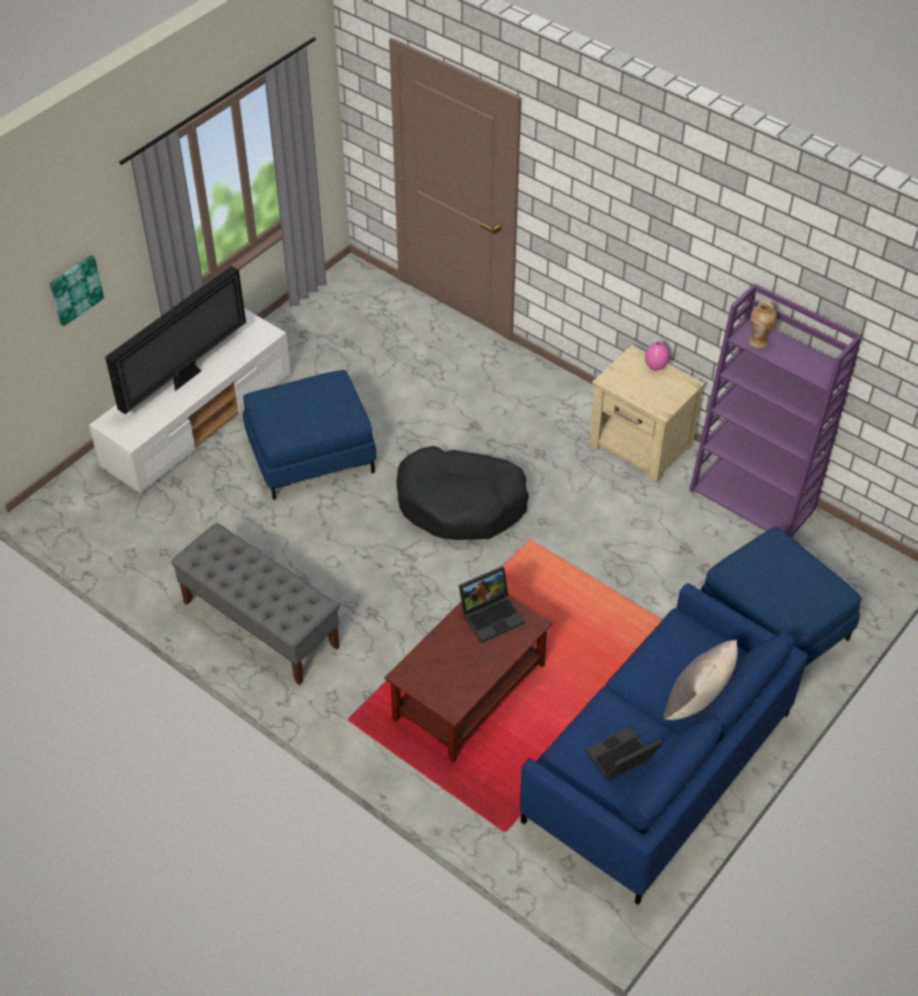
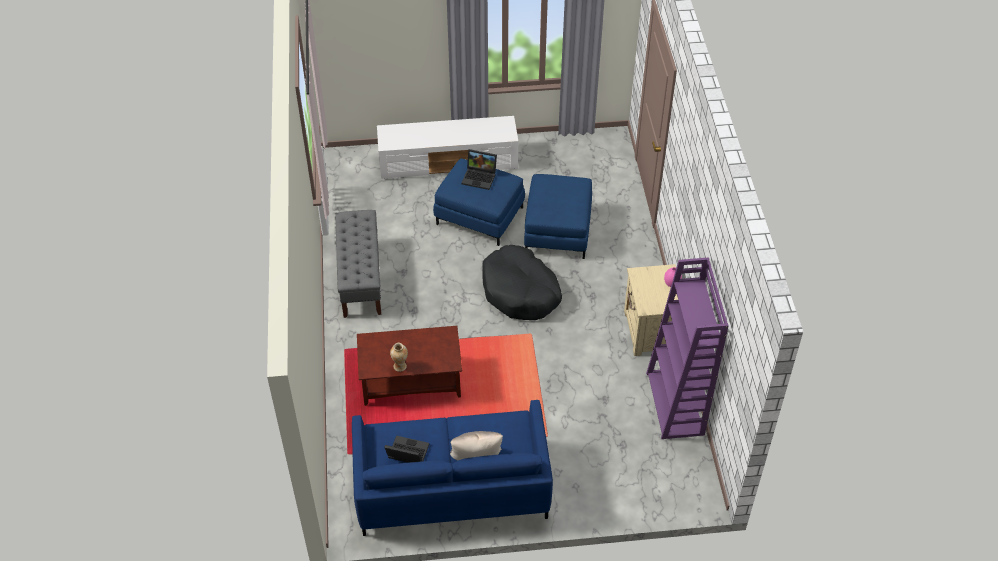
camera: 45 degrees right, 0 degrees up
(75, 289) = (395, 45): picture -> none
(186, 377) = (445, 132): television -> none
(492, 614) = (438, 344): laptop -> laptop (480, 177)
(758, 341) = (689, 295): vase -> vase (400, 366)
(774, 626) = (598, 473): blue ottoman -> blue ottoman (558, 230)

